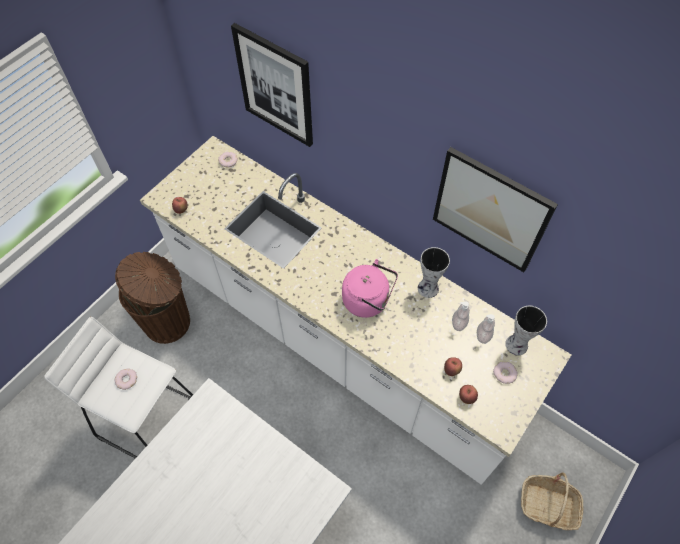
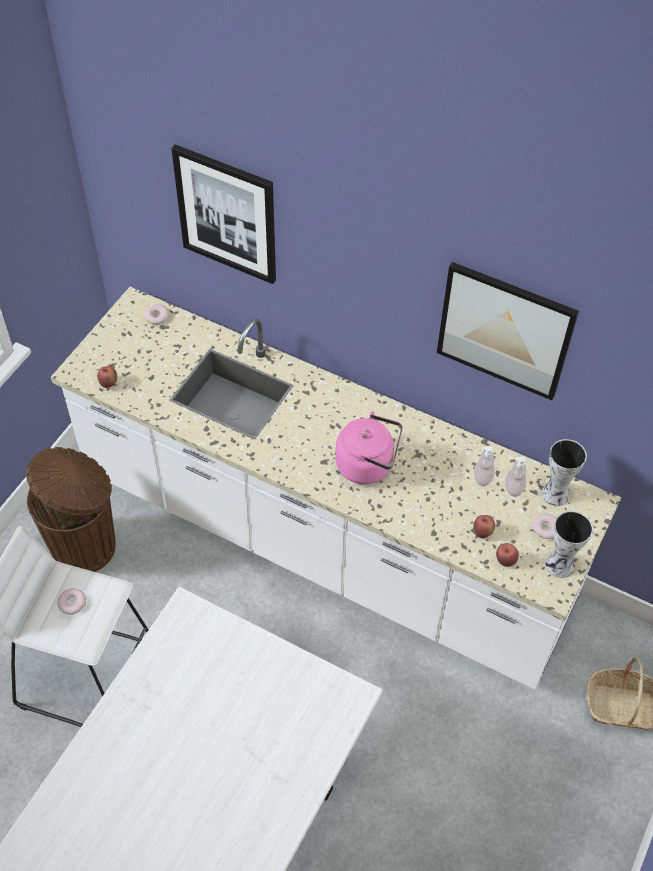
camera: 10 degrees left, 5 degrees down
(429, 289) = (439, 443): vase -> vase (560, 566)

